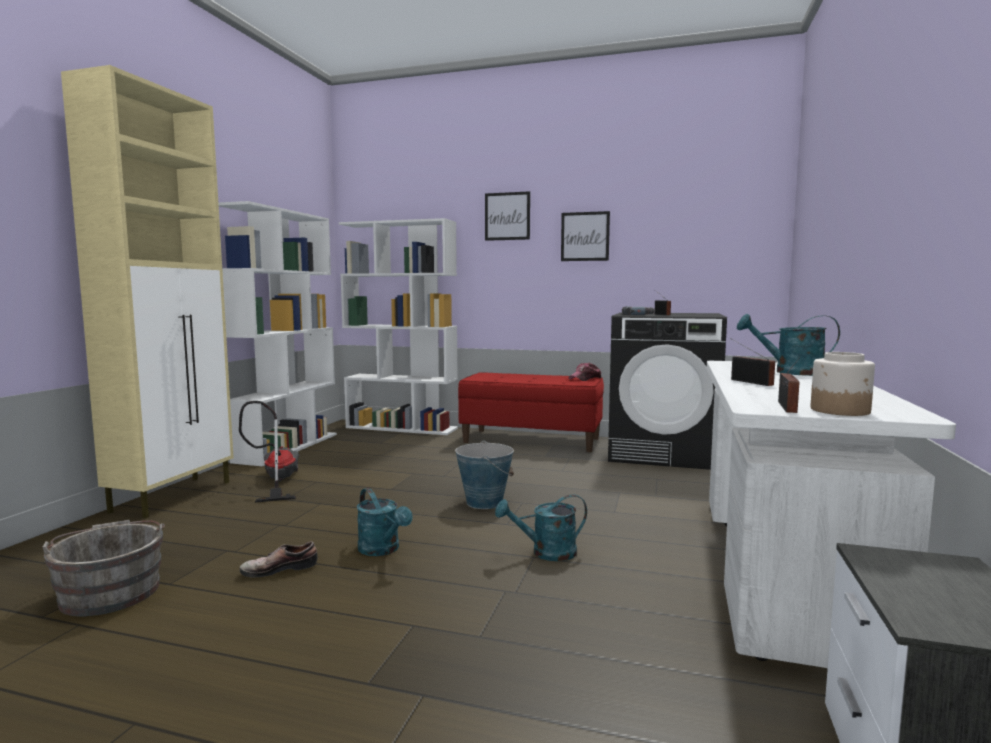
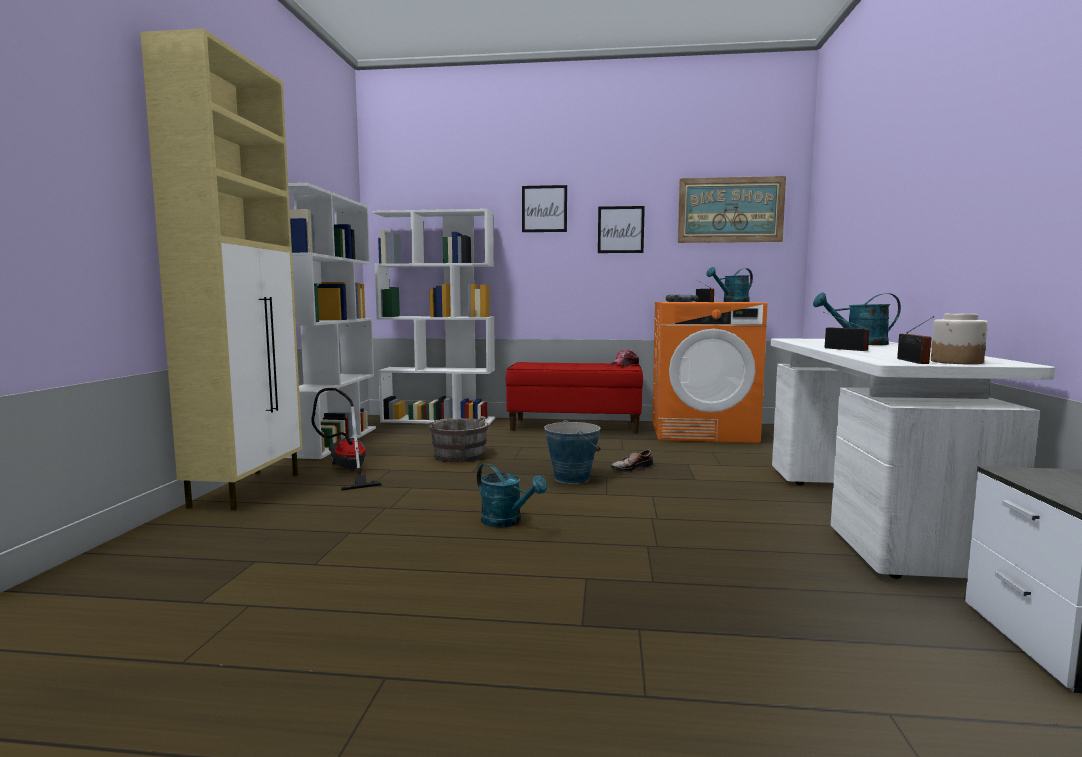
camera: 10 degrees left, 0 degrees up
(111, 591) = (257, 575): grey bucket -> grey bucket (457, 455)
(279, 568) = (417, 543): shoe -> shoe (630, 468)
(546, 553) = (660, 514): turquoise watering can -> turquoise watering can (732, 301)
(663, 453) = (702, 431): black washing machine -> orange washing machine
(703, 213) = (730, 210): none -> picture

